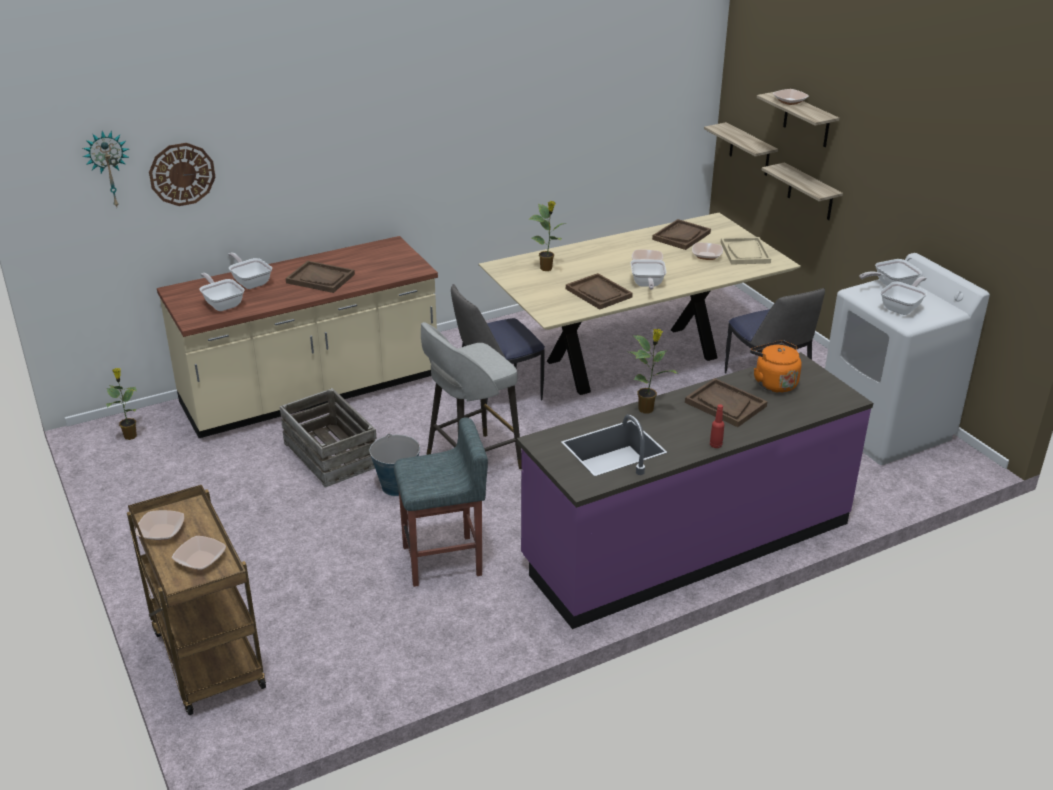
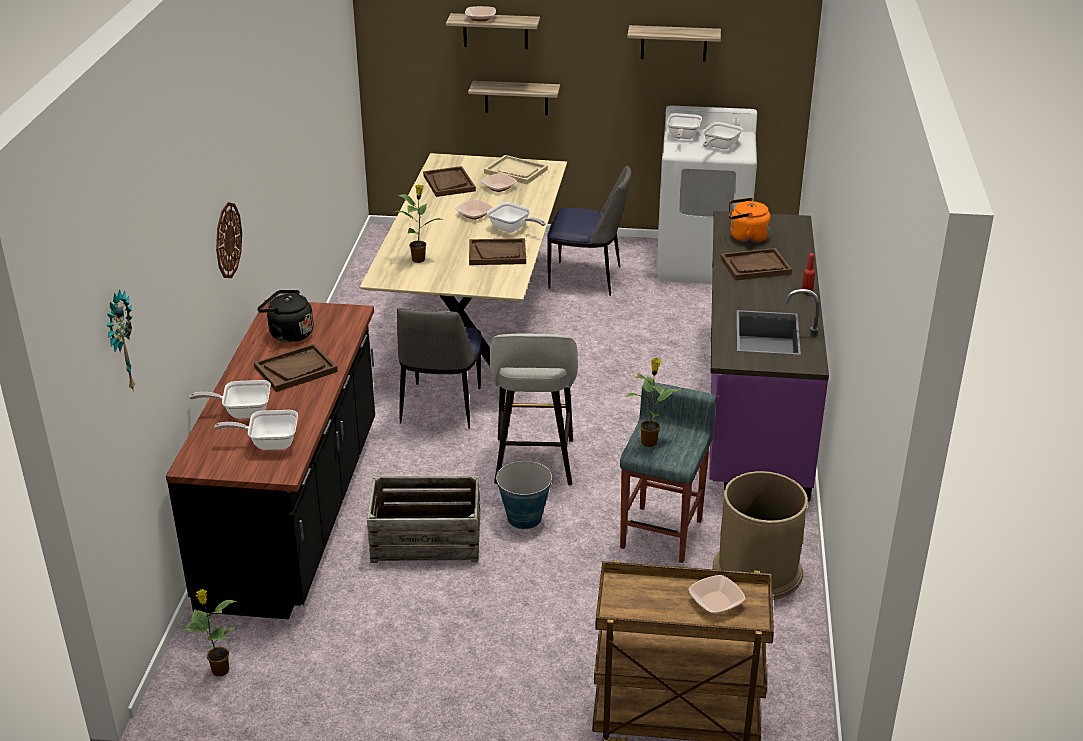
camera: 55 degrees left, 0 degrees up
(161, 532) = (647, 614): bowl -> none
(182, 174) = (157, 316): wall clock -> wall clock (227, 240)
(311, 392) = (295, 513): beige counter -> black counter
(363, 259) = (288, 334): none -> black kettle
(441, 632) = (757, 570): none -> brown trash can
(647, 409) = (728, 298): potted plant -> potted plant (649, 442)
(749, 150) = (418, 84): shelf -> shelf (674, 43)
(903, 307) = (719, 147): frying pan -> frying pan turned 135 degrees counterclockwise

